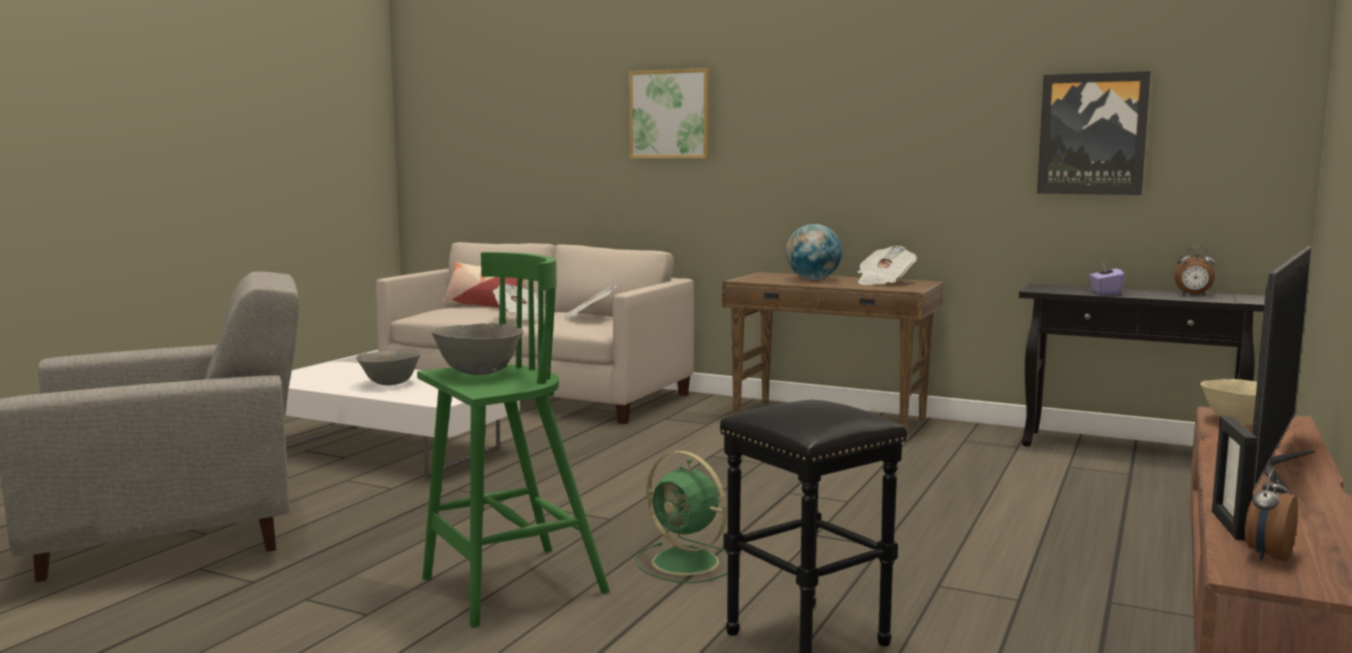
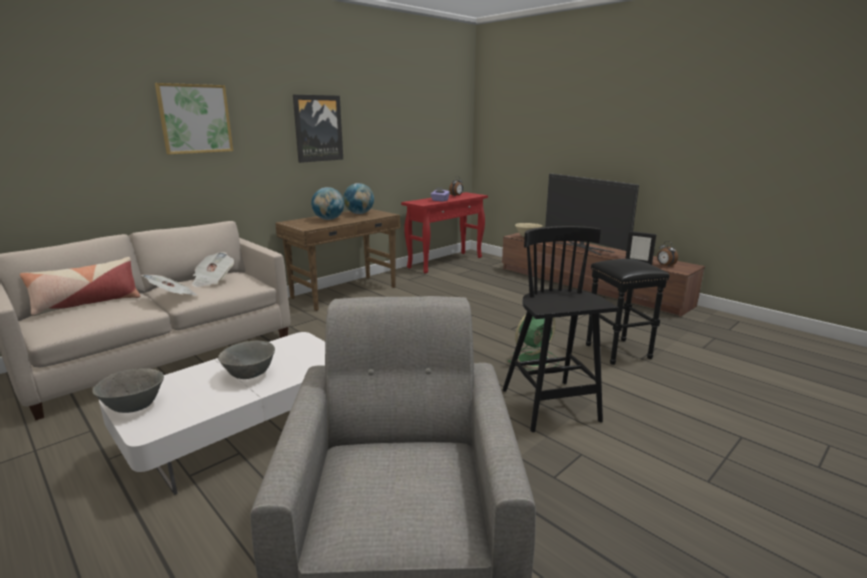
camera: 70 degrees left, 10 degrees up
(478, 373) = (552, 301): grey bowl -> grey bowl (134, 407)
(508, 587) = (551, 407): green stool -> black stool
(883, 282) = (359, 213): newspaper -> globe
(1092, 134) = (415, 130): picture -> picture (318, 128)
(1131, 450) = (446, 262): black console table -> red console table

